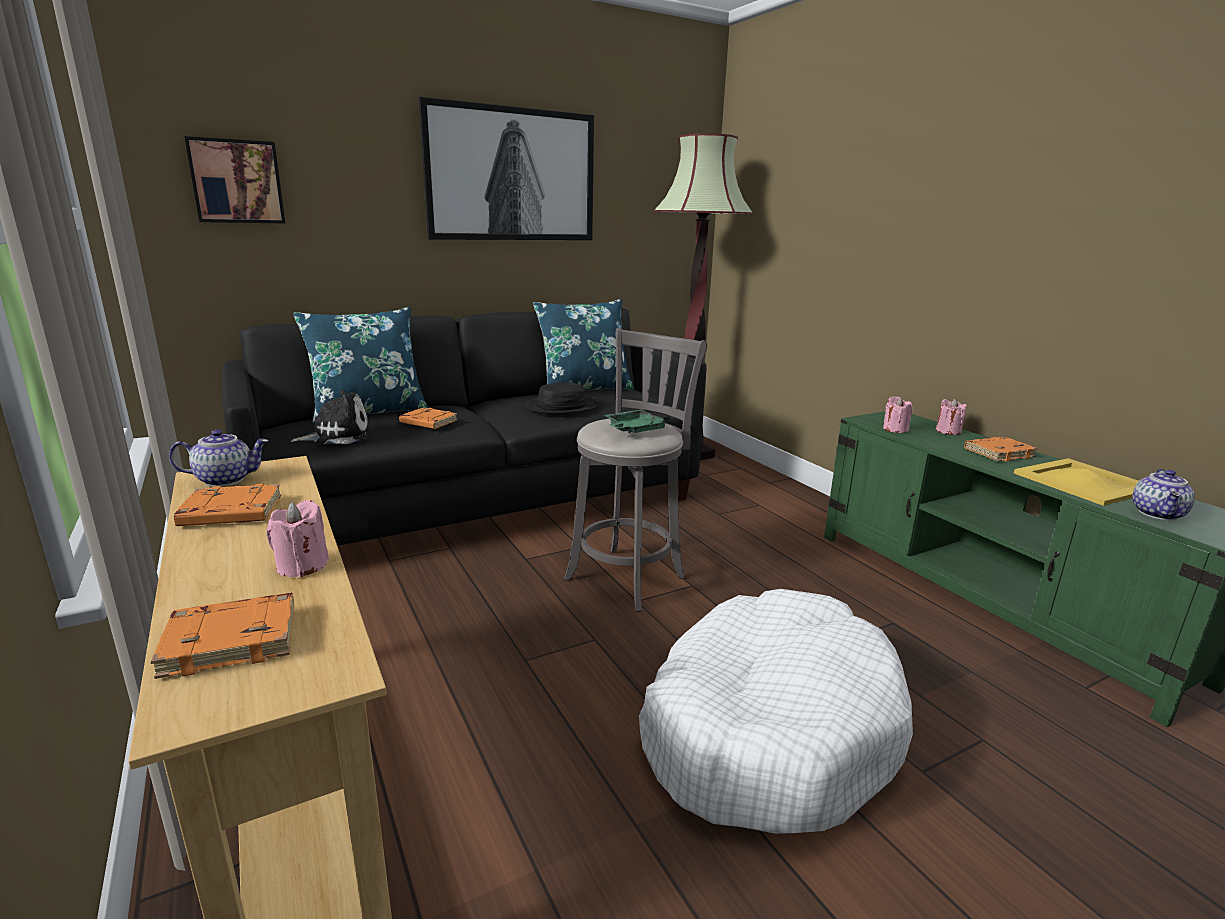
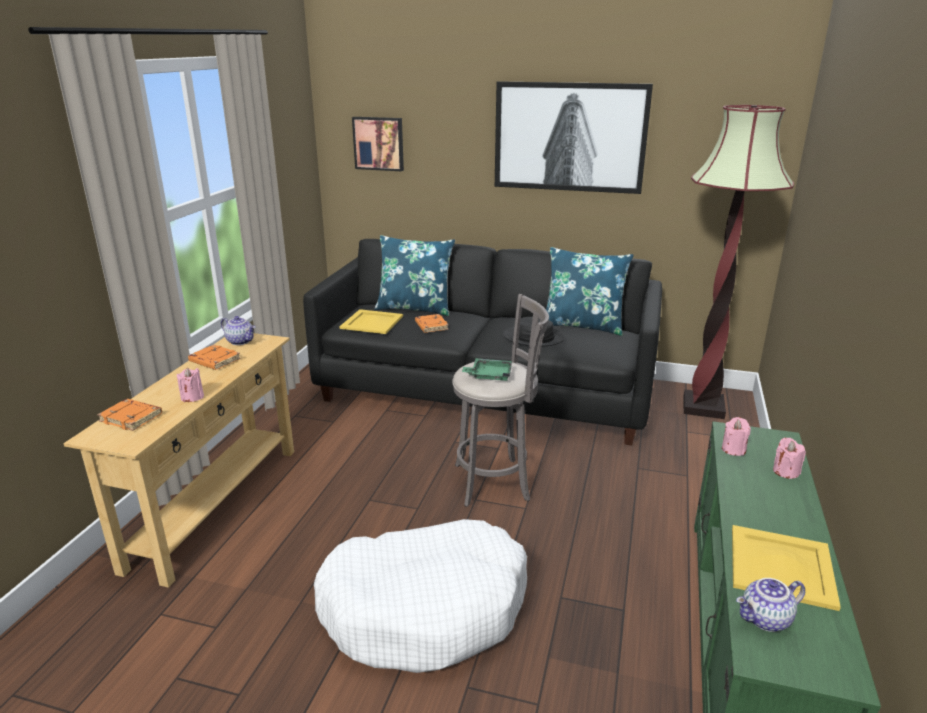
camera: 45 degrees right, 5 degrees up
(337, 436) = (371, 322): plush toy -> yellow tray
(998, 453) = (775, 509): orange book -> none

